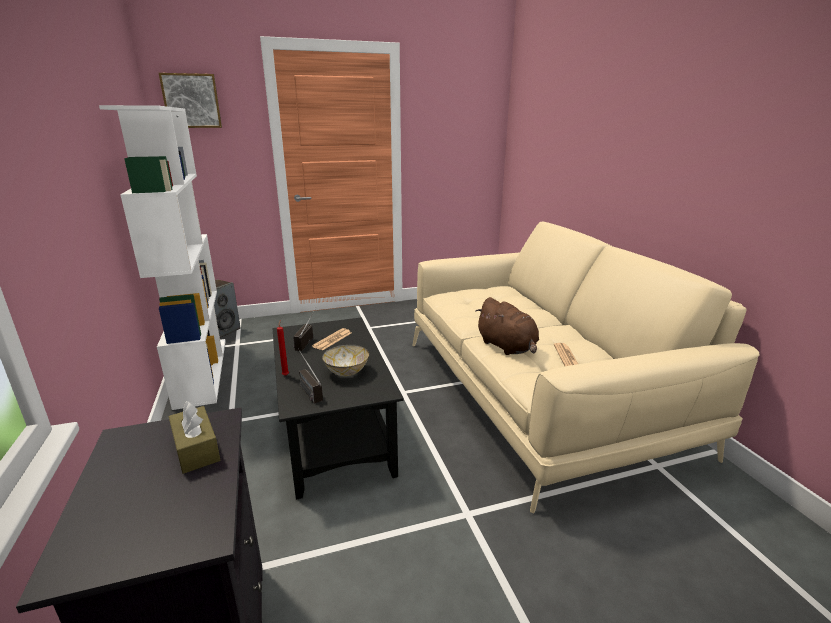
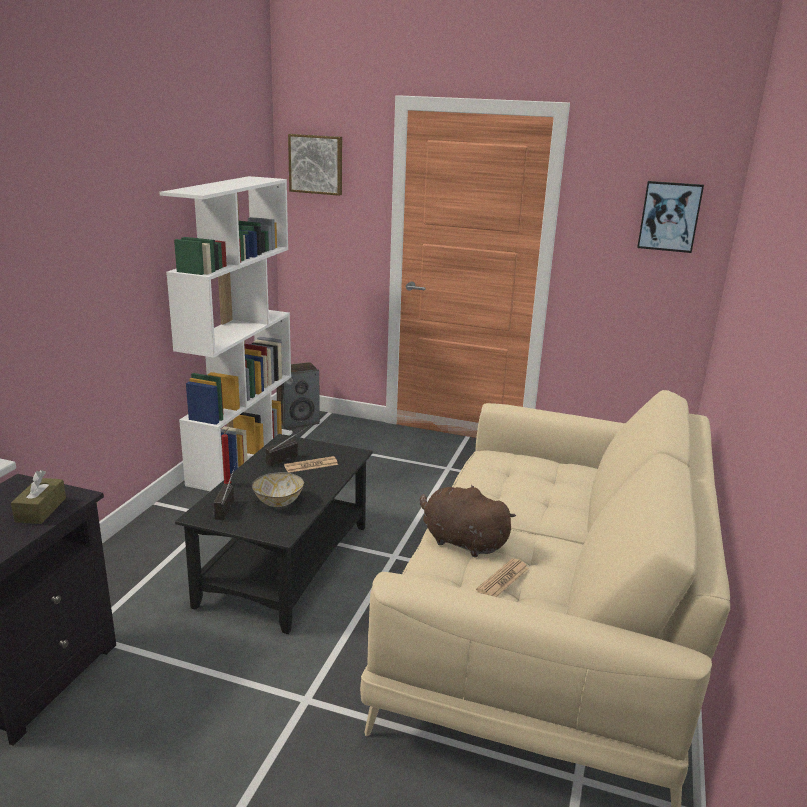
camera: 35 degrees right, 0 degrees up
(471, 122) = (669, 216): none -> picture
(507, 347) = (461, 541): brown plush toy -> brown plush toy turned 120 degrees clockwise

